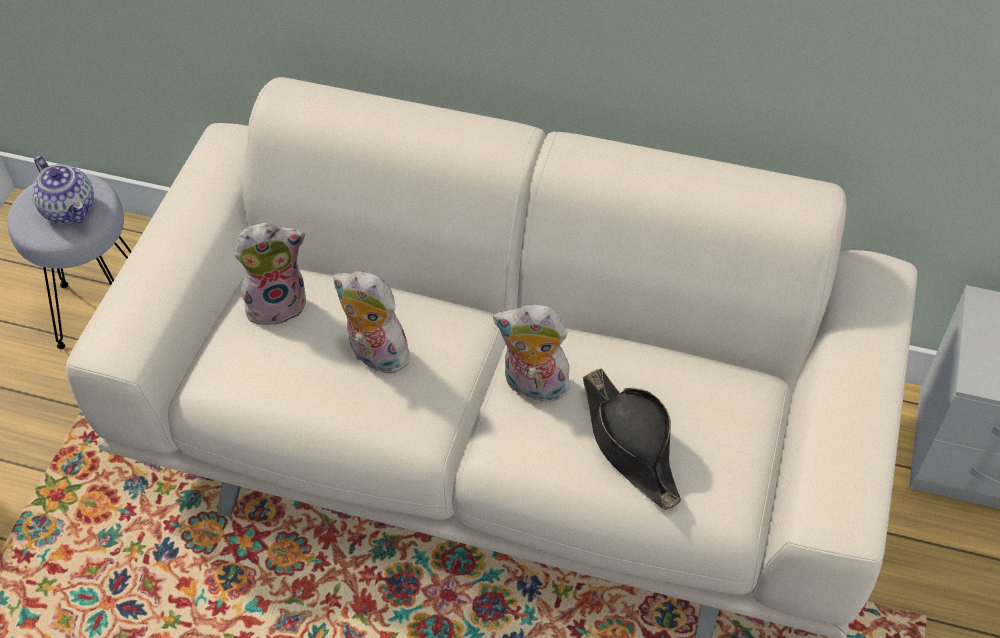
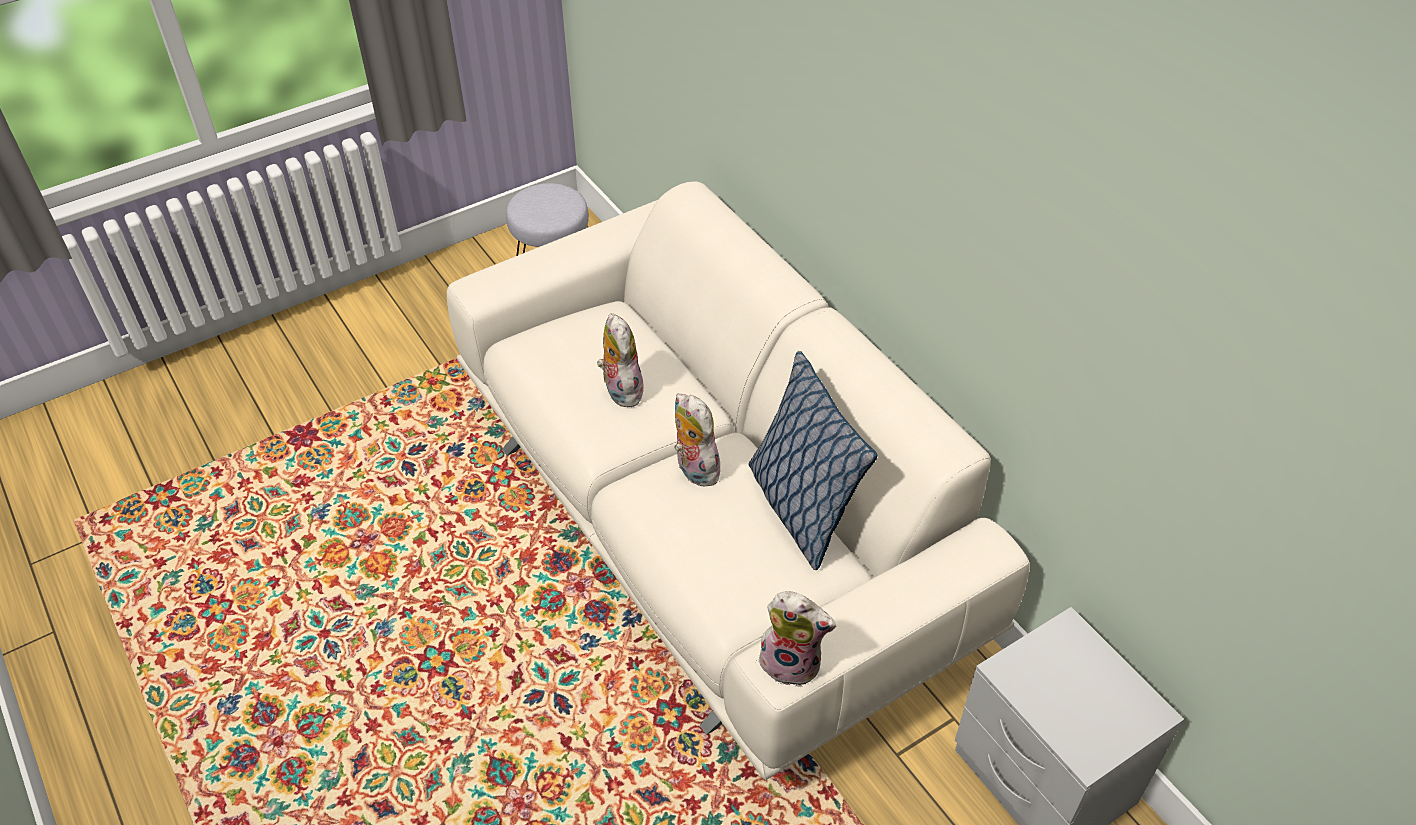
camera: 40 degrees right, 5 degrees down
(70, 209) = (549, 208): teapot -> none
(278, 303) = (601, 327): plush toy -> plush toy (792, 662)
(630, 444) = (710, 539): black hat -> none
(665, 354) = (800, 507): none -> pillow

